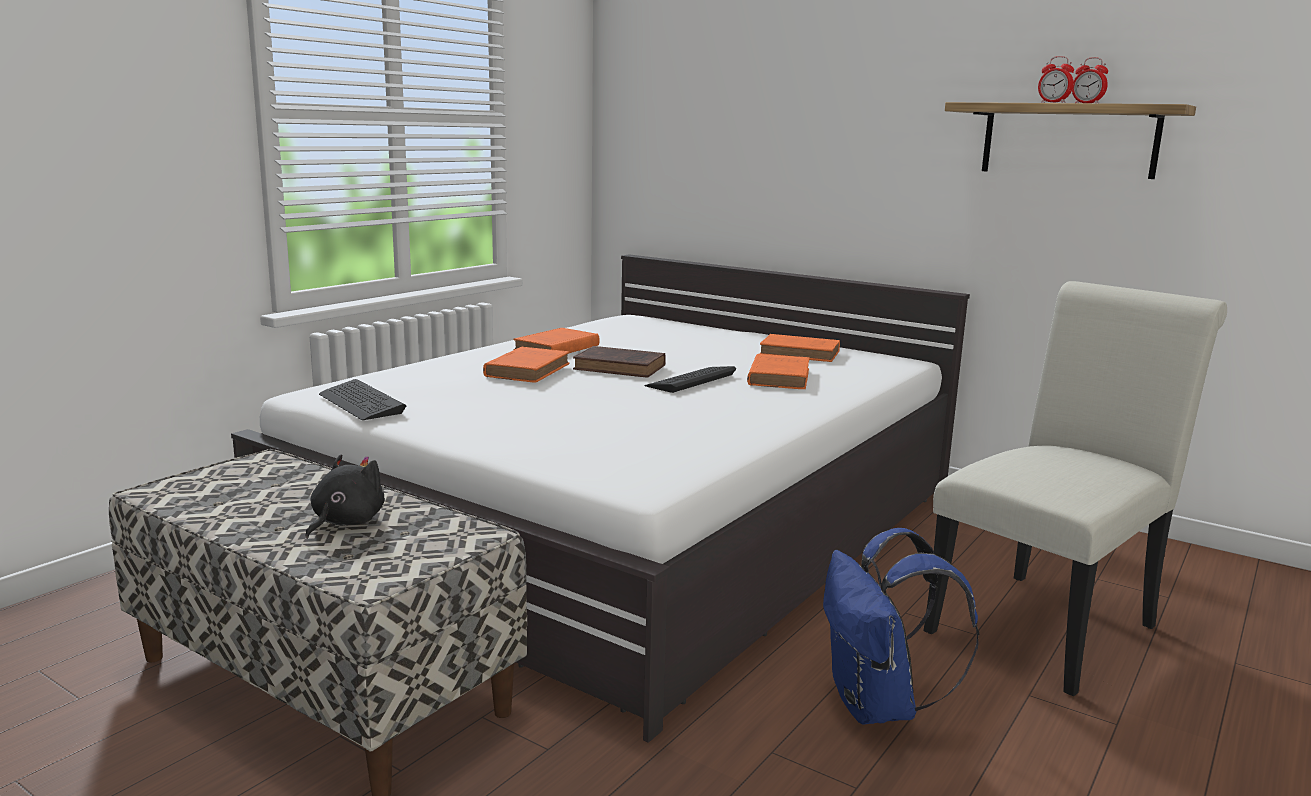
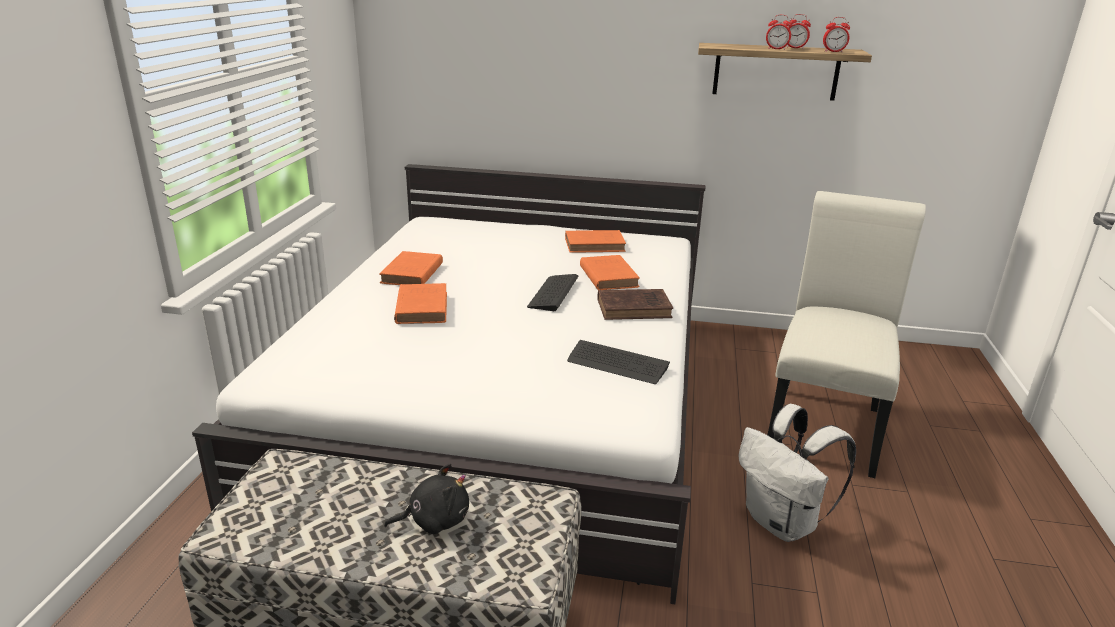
camera: 25 degrees left, 10 degrees up
(345, 522) = (434, 520): black plush toy -> black plush toy turned 75 degrees clockwise
(361, 403) = (327, 382): keyboard -> keyboard (617, 364)
(622, 368) = (489, 289): brown book -> brown book (636, 309)
(878, 707) = (783, 523): blue backpack -> white backpack
(1134, 103) = (833, 52): none -> alarm clock

